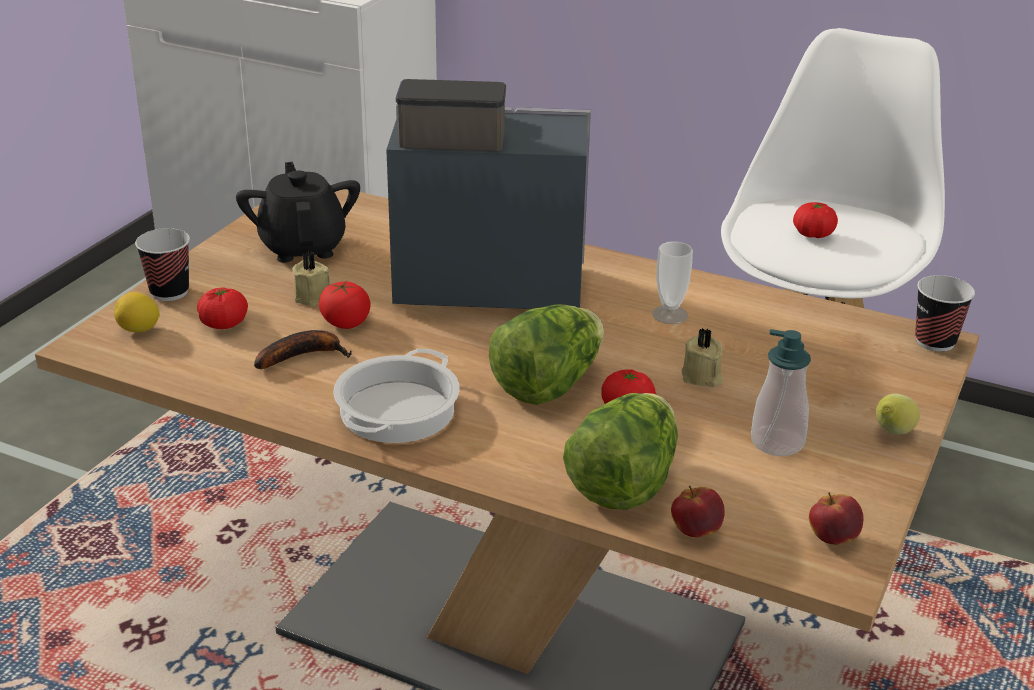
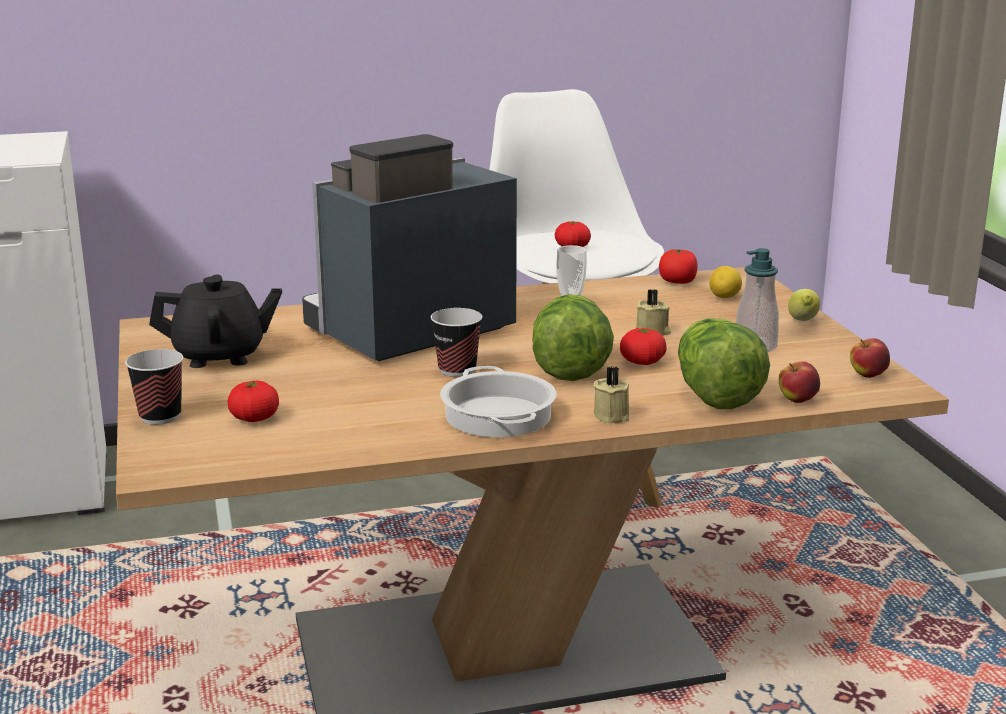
camera: 40 degrees left, 10 degrees down
(139, 330) = (185, 446): lemon -> lemon (725, 297)
(303, 247) = (220, 356): black teapot -> black teapot turned 135 degrees clockwise
(303, 355) = (362, 413): banana -> none
(313, 297) = (295, 380): beige candle -> beige candle (612, 415)
(345, 322) = (354, 385): tomato -> tomato (677, 282)
(935, 341) = (741, 275): cup -> cup (457, 370)

